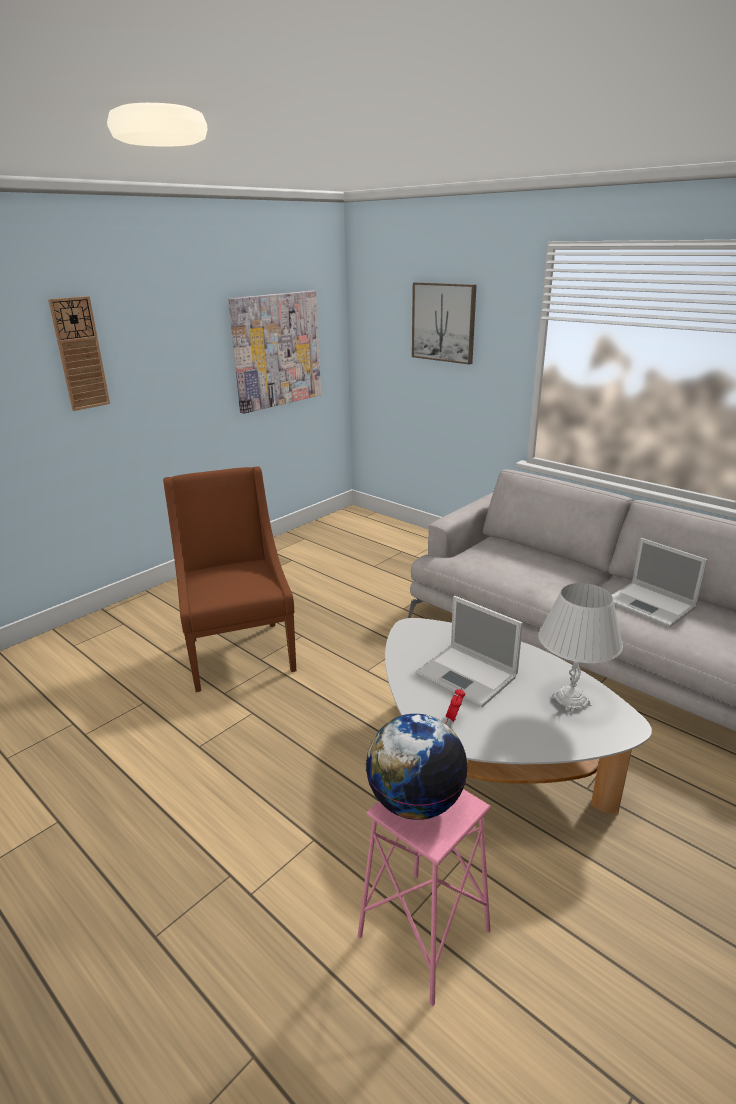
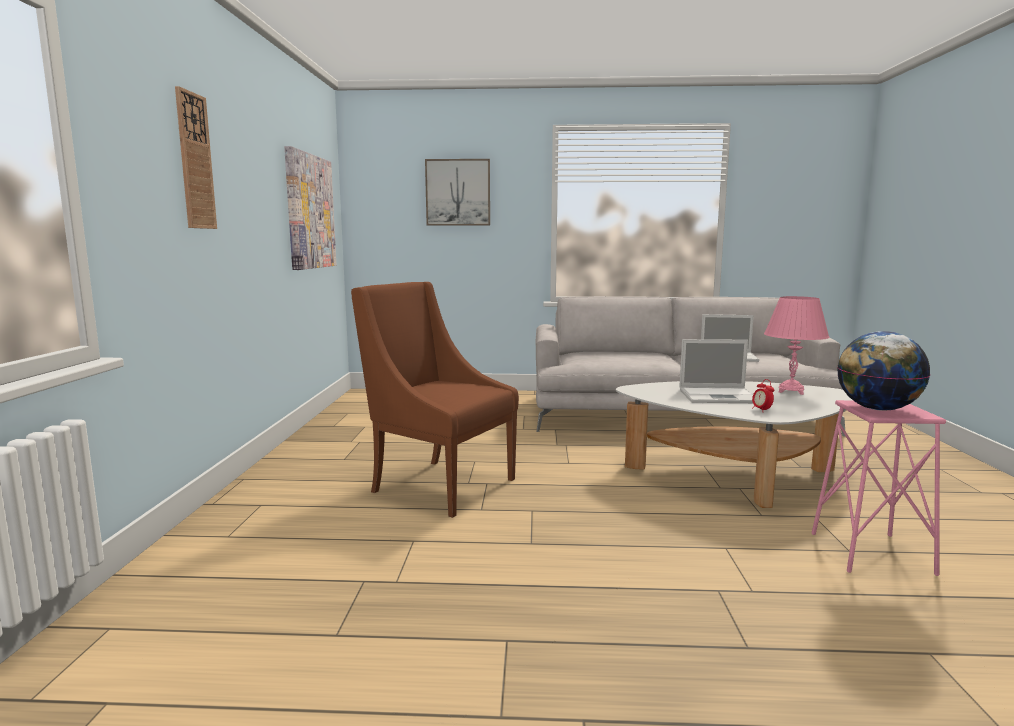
camera: 40 degrees left, 15 degrees down
(570, 701) = (790, 391): white table lamp -> pink table lamp

